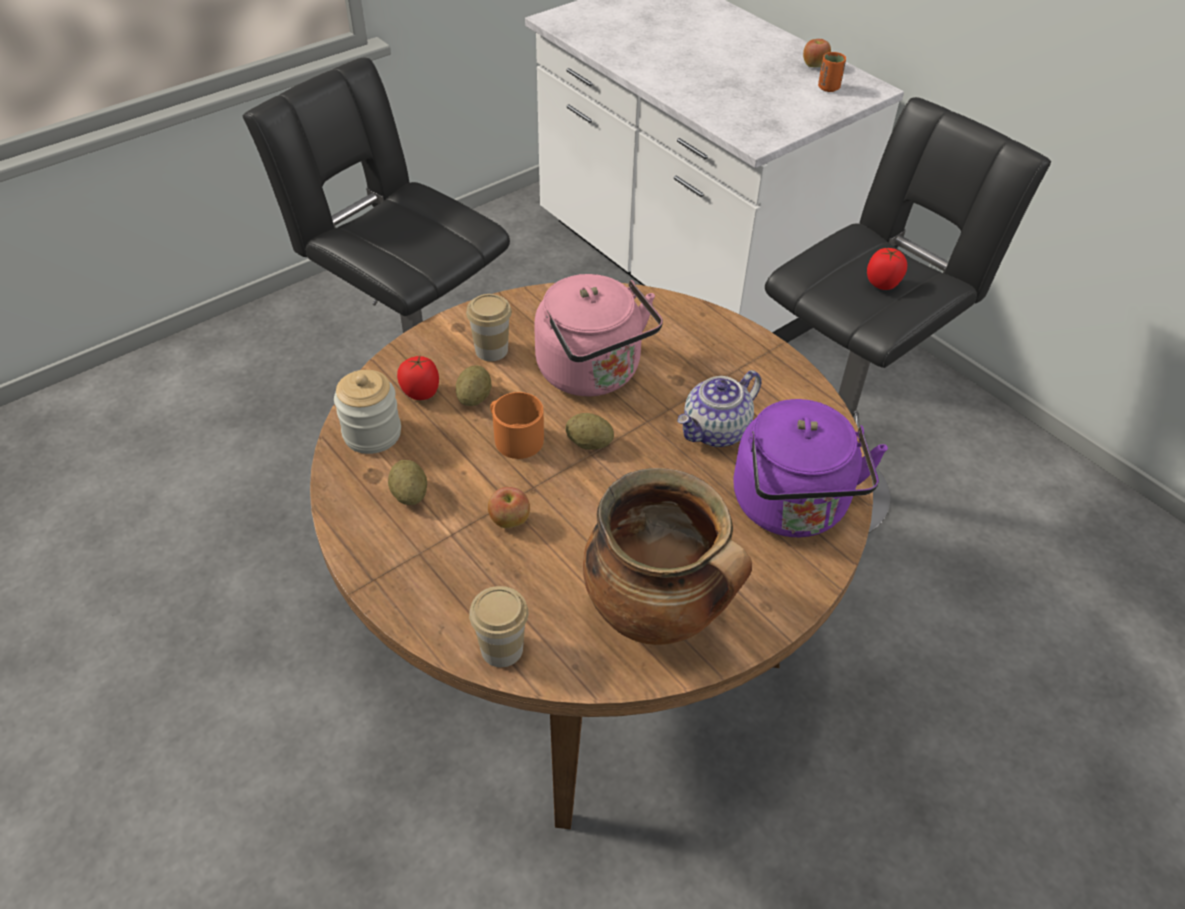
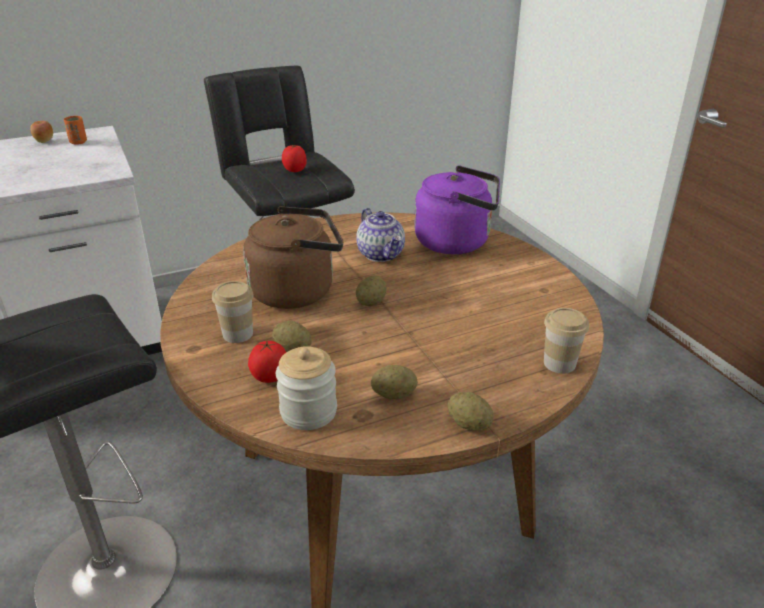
camera: 75 degrees left, 15 degrees down
(369, 565) = (469, 424): none -> potato
(509, 521) = (439, 346): apple -> none
(514, 437) = (349, 334): orange mug -> none
(593, 373) = (297, 291): pink kettle -> brown kettle
(657, 614) = (534, 298): cooking pot -> none

